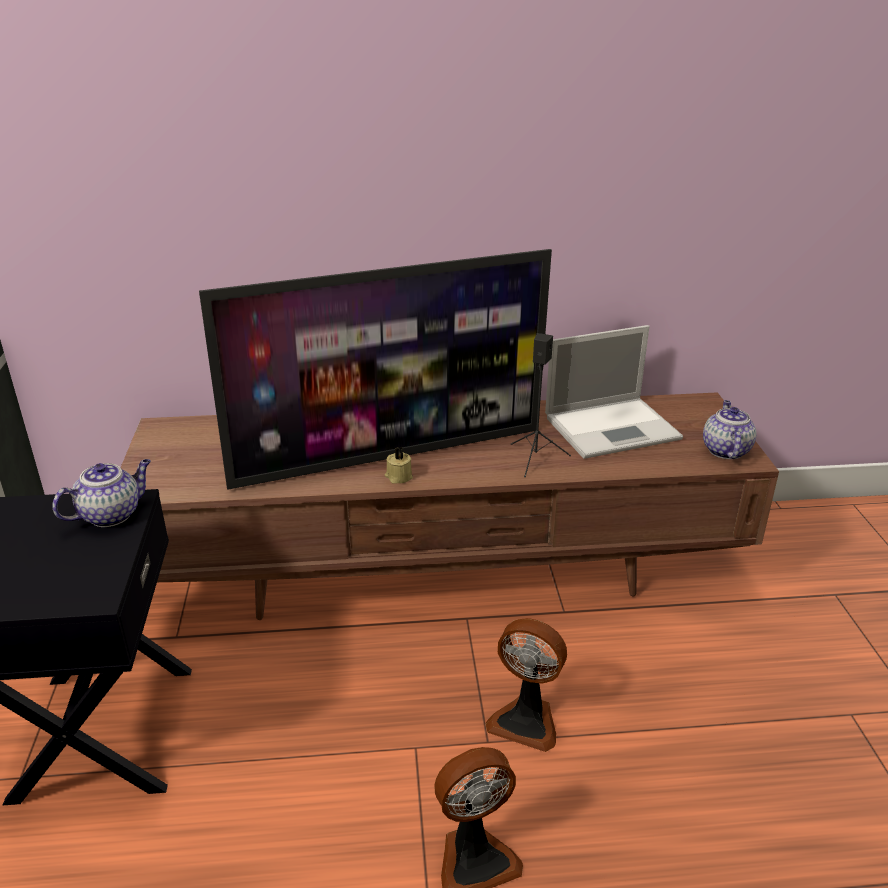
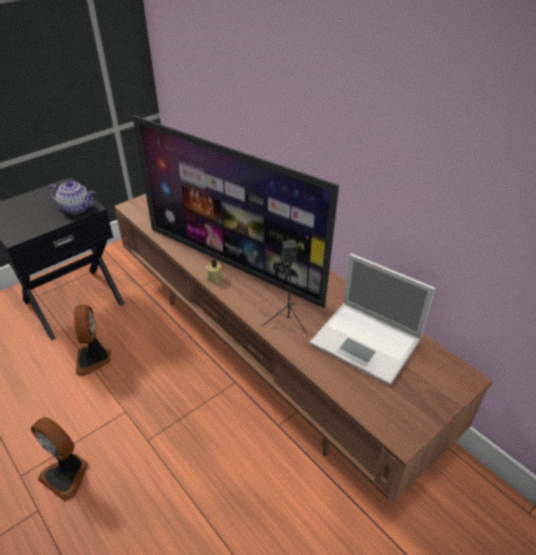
camera: 55 degrees right, 10 degrees up
(526, 720) = (173, 450): fan -> fan (94, 359)
(725, 450) = (401, 417): teapot -> none

